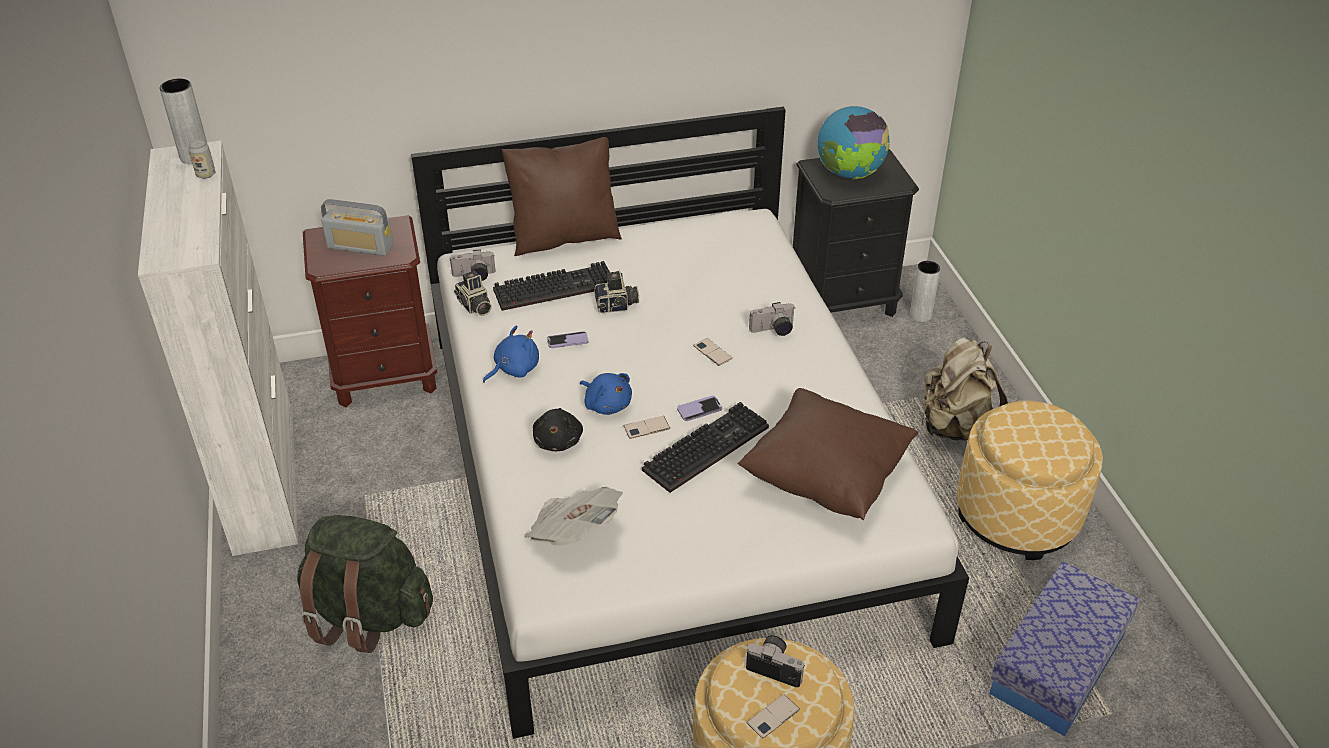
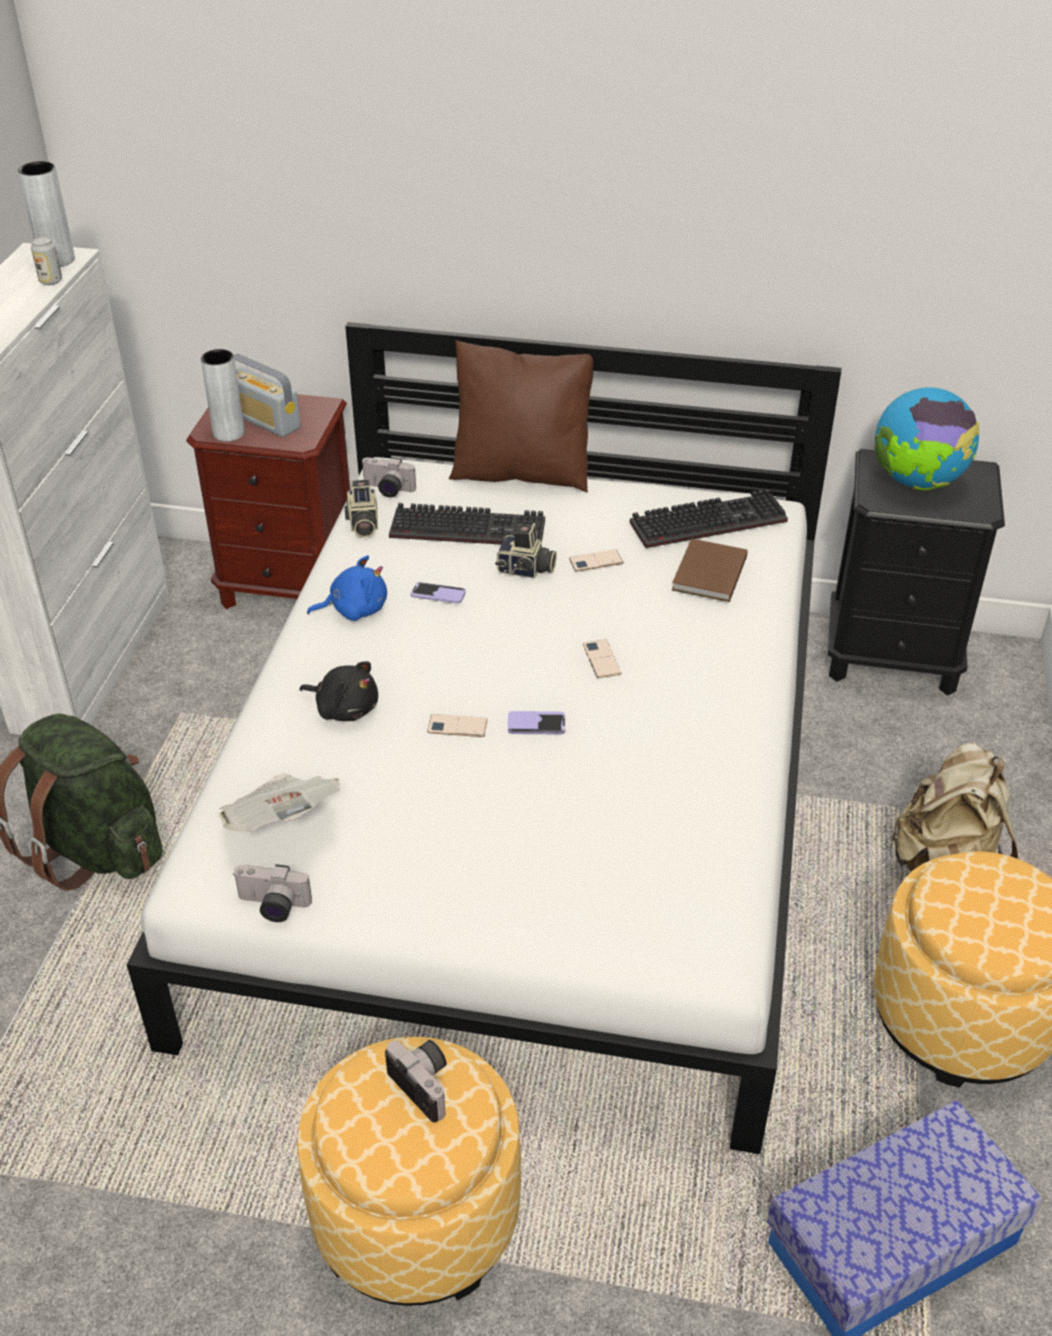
camera: 25 degrees right, 0 degrees up
(558, 440) = (345, 708): black plush toy -> black plush toy turned 90 degrees counterclockwise
(606, 404) = (430, 683): blue plush toy -> none
(706, 446) = (512, 772): keyboard -> keyboard (709, 520)
(743, 274) = (707, 574): none -> brown book
(773, 330) = (698, 655): camera -> camera (272, 907)
(773, 716) = (377, 1147): phone -> phone (596, 561)
(825, 478) = (635, 864): brown pillow -> none
(920, 315) = (988, 705): grey vase -> grey vase (229, 433)

